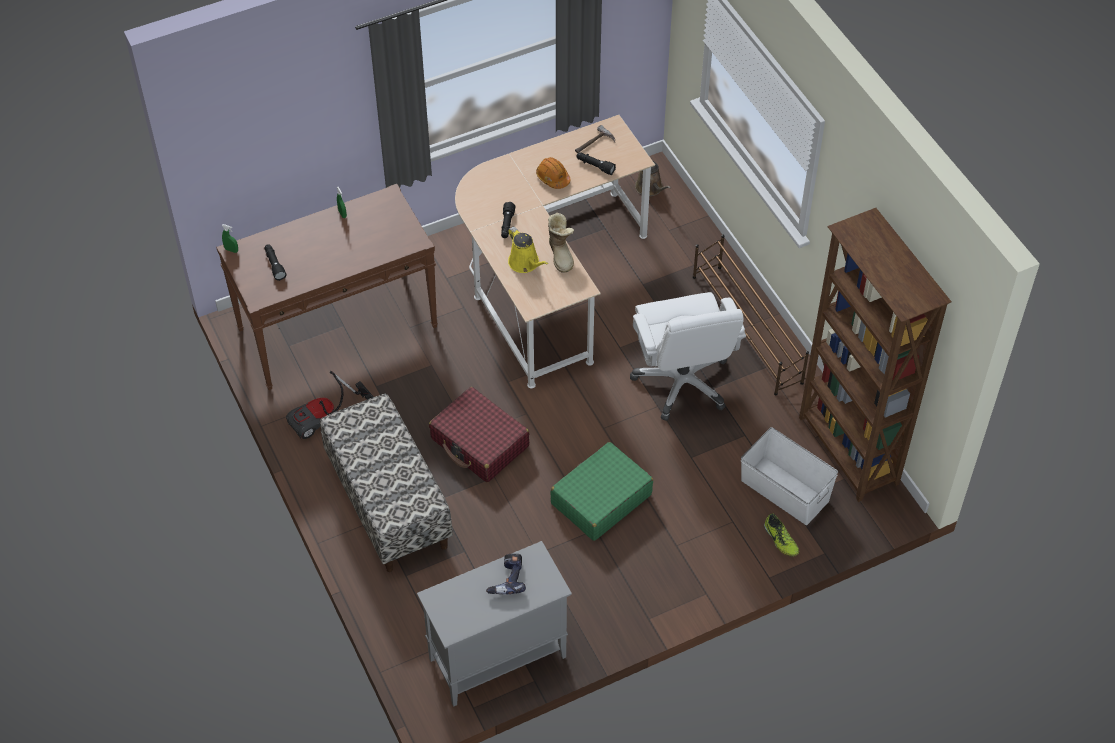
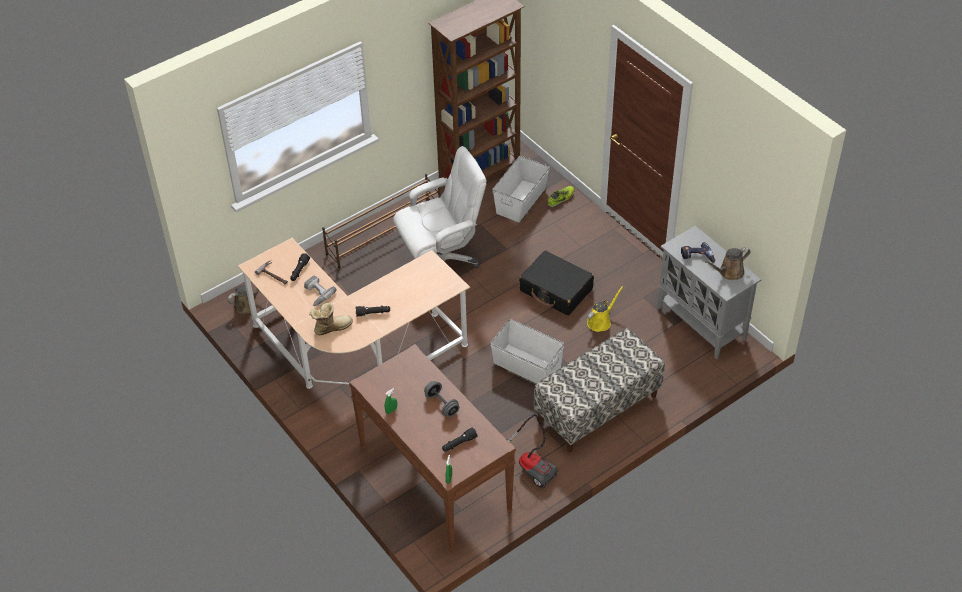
camera: 100 degrees left, 5 degrees down
(334, 258) = (442, 404): none -> grey dumbbell
(467, 610) = (729, 272): none -> brown watering can
(480, 443) = (526, 365): red suitcase -> white storage box
(525, 263) = (412, 295): yellow watering can -> yellow watering can (600, 321)
(553, 177) = (316, 294): orange hard hat -> power drill
(561, 254) = (398, 276): boot -> boot (331, 327)
(600, 499) = (556, 290): green suitcase -> black suitcase

